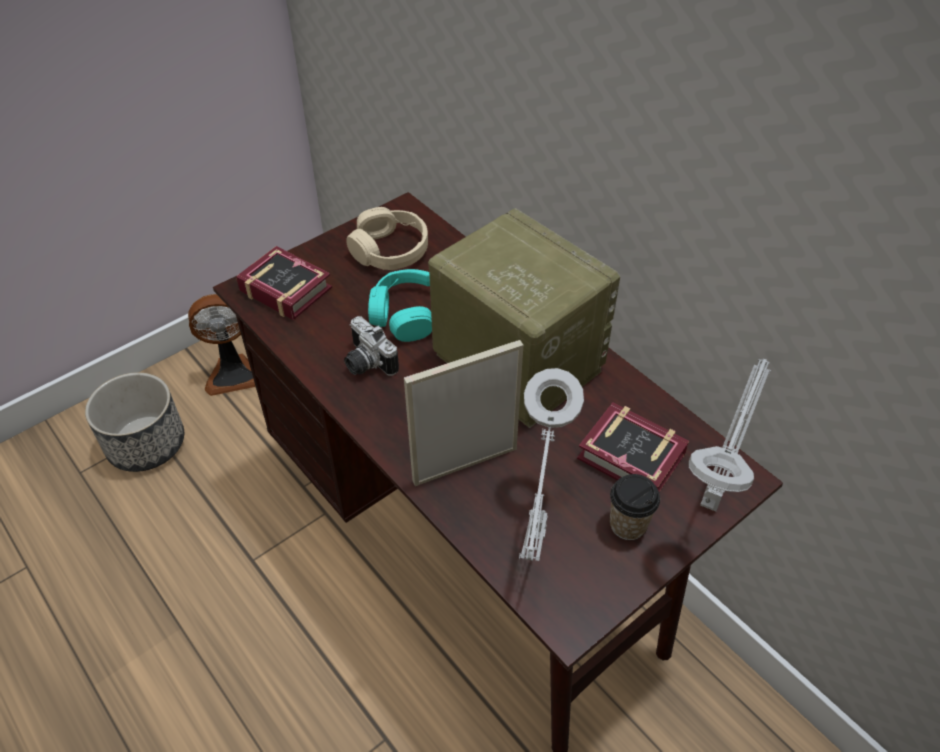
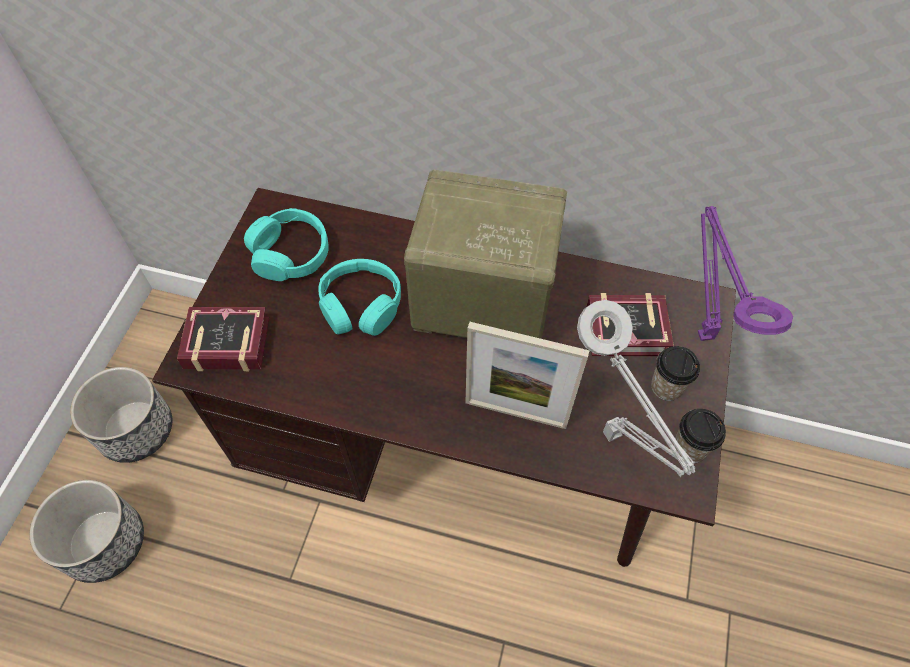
camera: 35 degrees left, 10 degrees up
(233, 373) = (136, 429): fan -> planter
(366, 363) = (361, 372): camera -> none
(389, 250) = (290, 254): beige headphones -> turquoise headphones
(465, 465) = (516, 413): picture frame -> picture frame turned 105 degrees counterclockwise
(602, 589) = (689, 448): none -> cup
(711, 500) = (703, 331): grey table lamp -> purple table lamp

